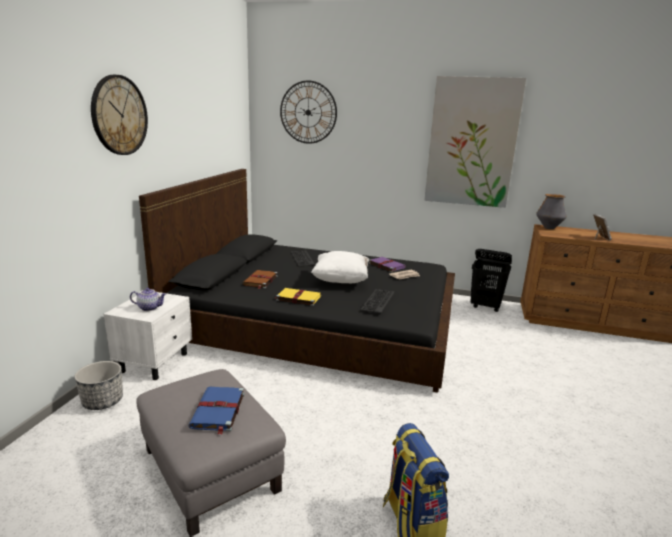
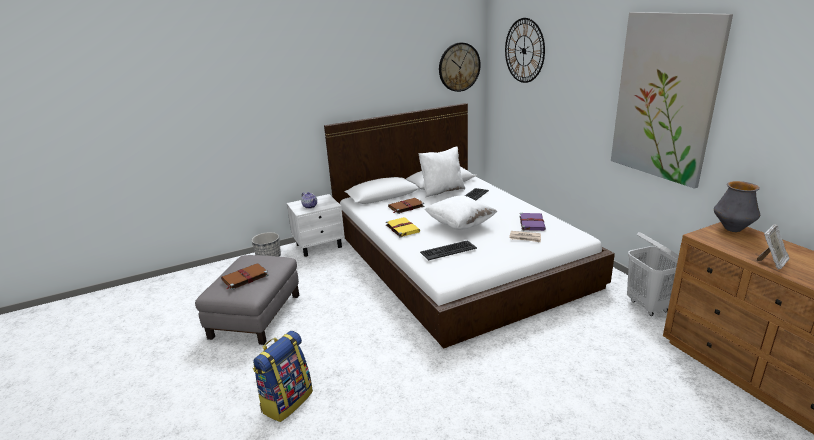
camera: 50 degrees right, 5 degrees up
(119, 115) = (309, 68): wall clock -> wall clock (459, 67)
(218, 411) = (244, 278): blue book -> brown book
(265, 260) = (442, 191): none -> white pillow
(318, 321) = (455, 257): black bed -> white bed
(485, 307) = (648, 306): black laundry basket -> white laundry basket

